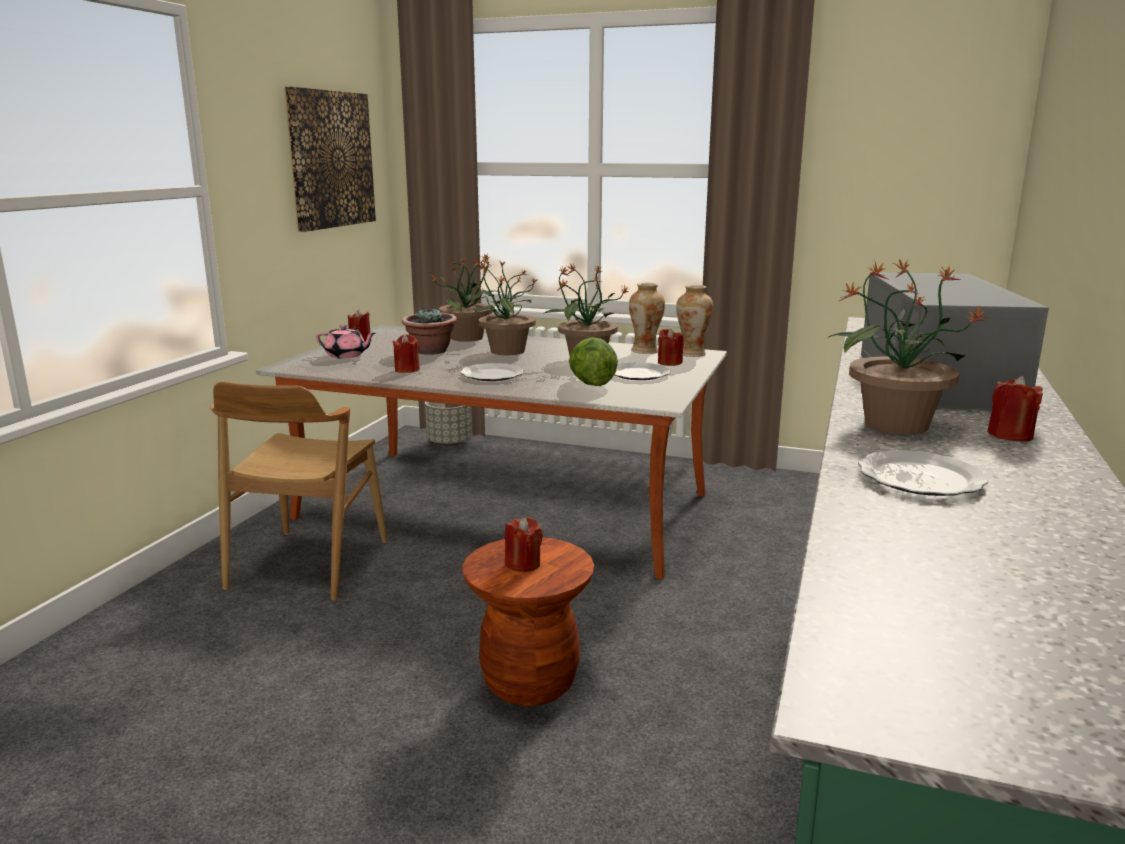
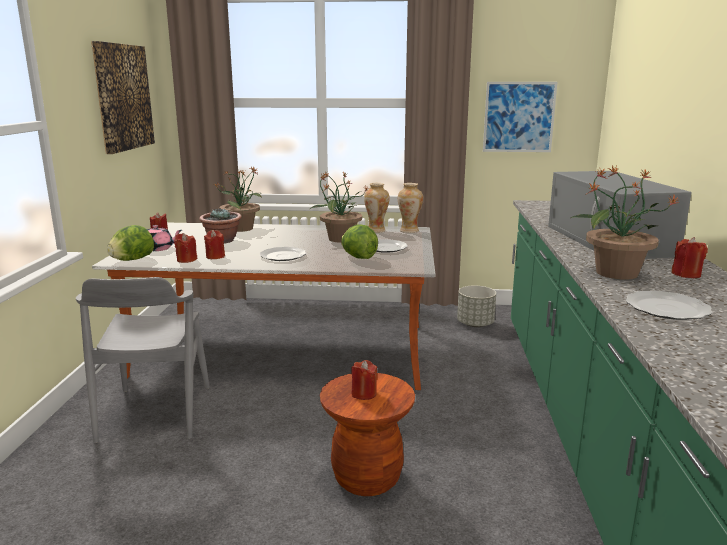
camera: 15 degrees left, 0 degrees up
(305, 367) = (132, 260): none -> lettuce
(308, 564) = (155, 413): brown chair -> grey chair
(450, 442) = (220, 306): grey planter -> grey planter (475, 324)
(506, 351) = (279, 237): potted plant -> none
(669, 363) = (399, 238): red candle -> red candle (186, 260)
(883, 193) = (519, 117): none -> picture

